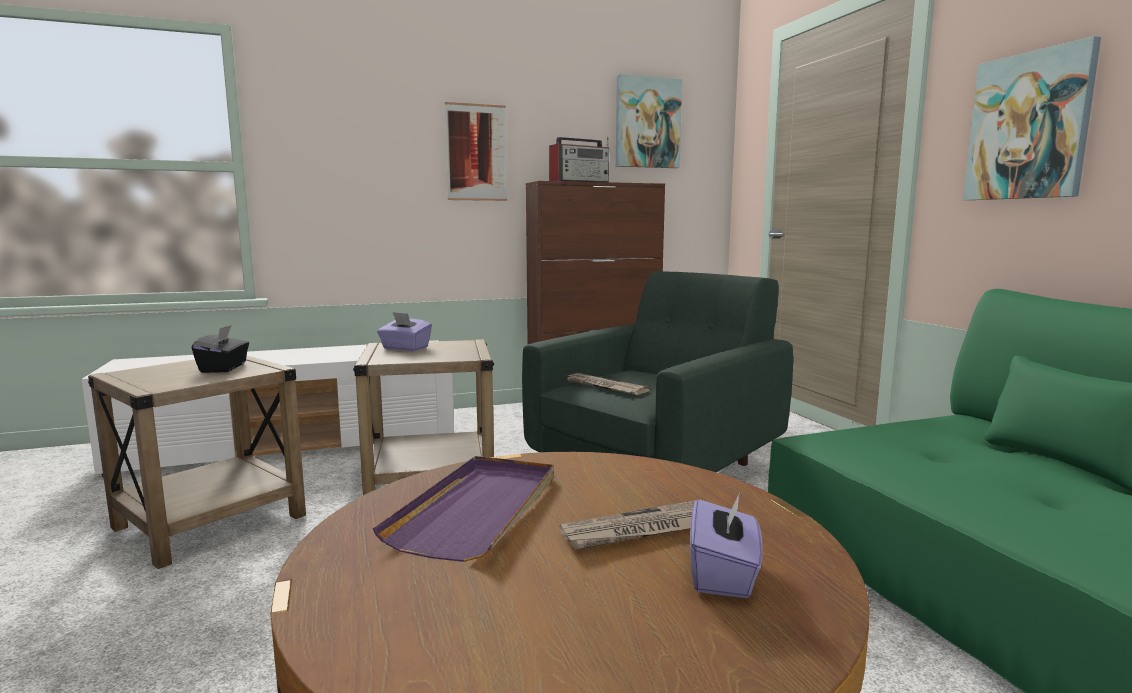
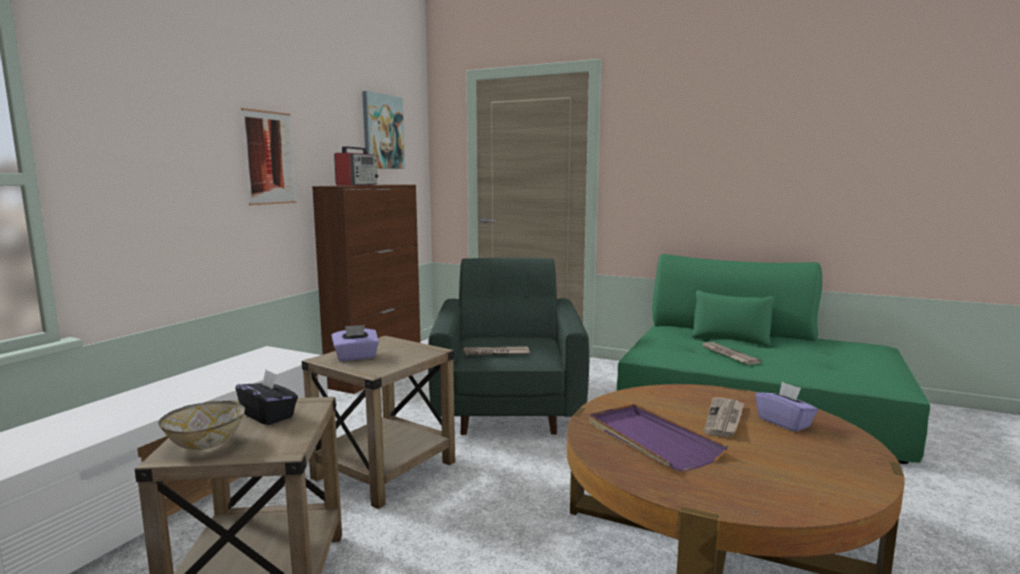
camera: 45 degrees left, 0 degrees up
(145, 373) = (205, 444): none -> bowl
(972, 475) = (728, 355): none -> newspaper
(1028, 126) = (667, 166): picture -> none

